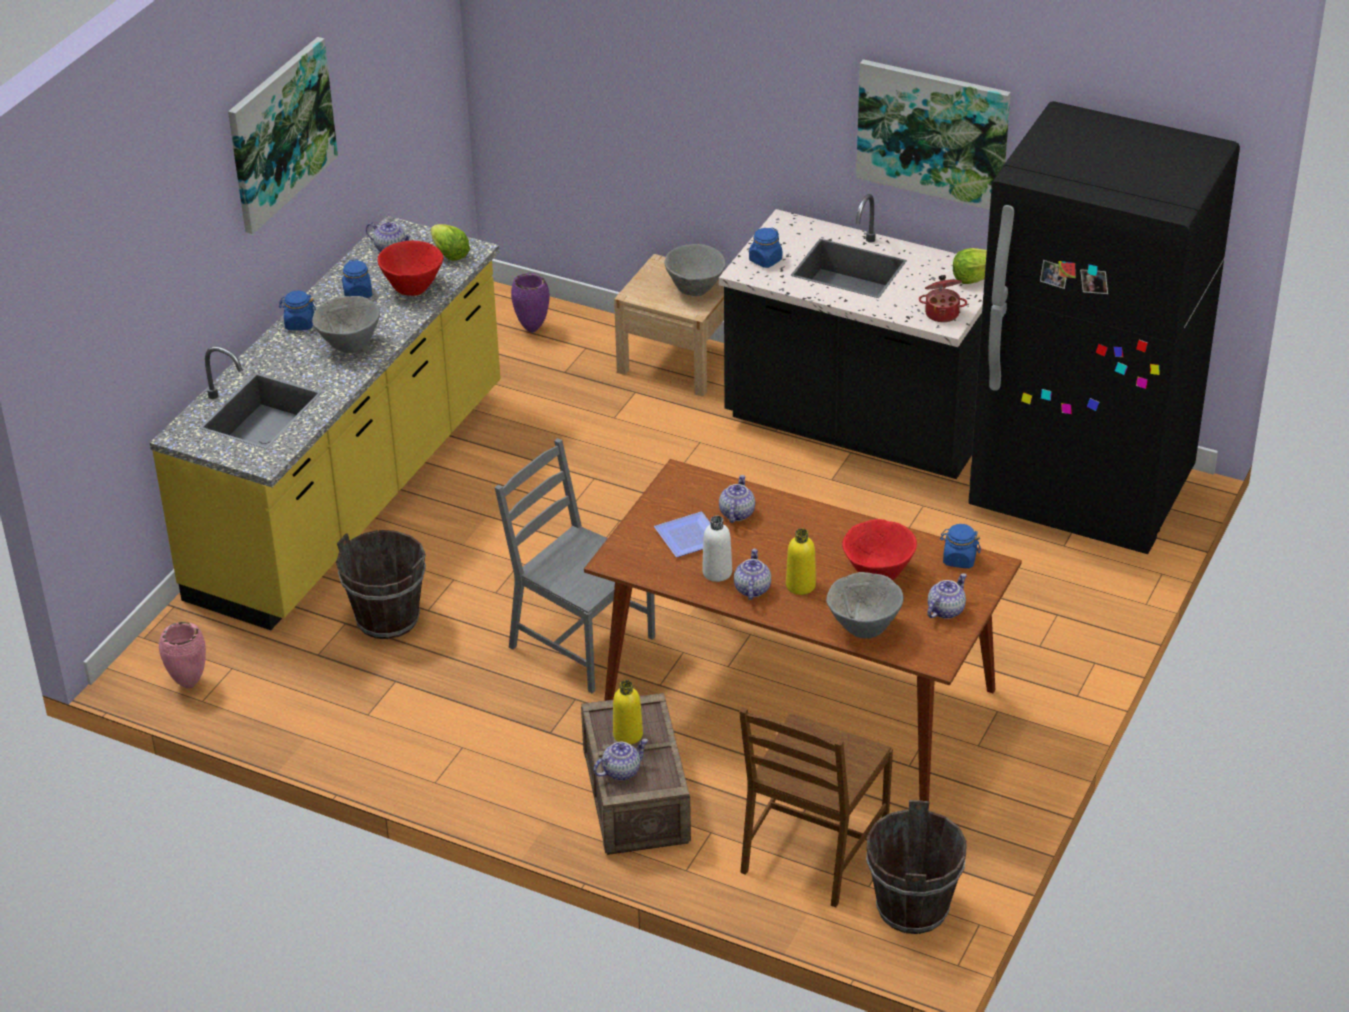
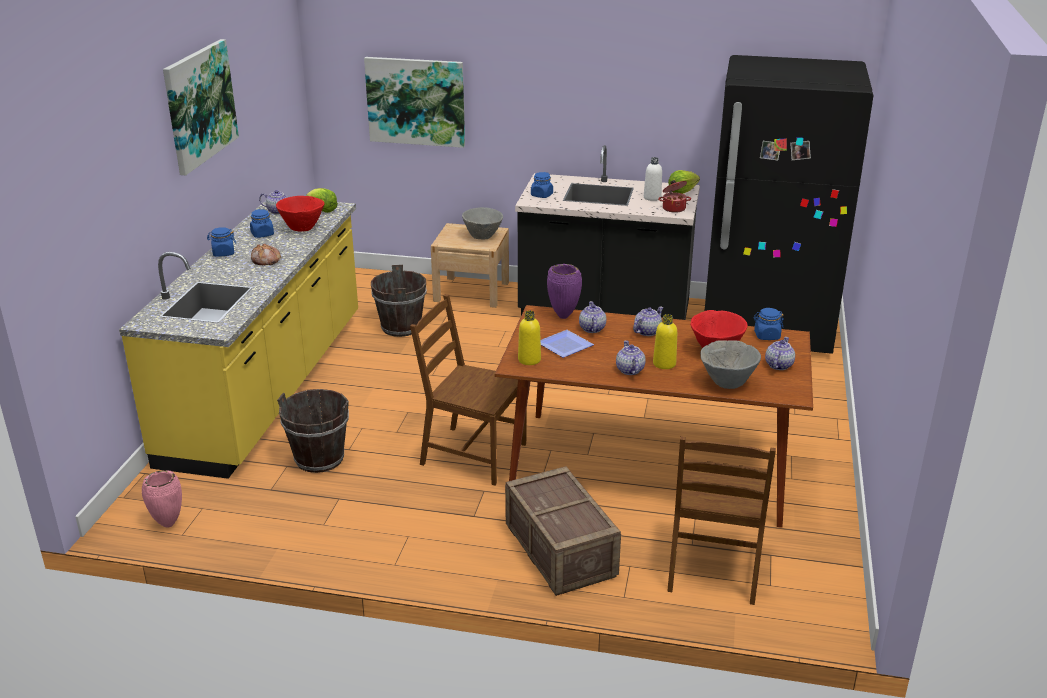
camera: 15 degrees left, 10 degrees down
(349, 345) = (265, 261): grey bowl -> bread
(533, 329) = (367, 286): purple vase -> purple vase (564, 316)
(579, 643) = (472, 454): grey chair -> brown chair
(621, 771) = (558, 523): teapot -> teapot (647, 331)
(628, 735) = (552, 497): yellow bottle -> yellow bottle (529, 360)
(717, 572) = (598, 363): white bottle -> white bottle (652, 198)
(912, 908) = (812, 595): brown bucket -> brown bucket (401, 327)
(933, 133) = (645, 97): picture -> picture (416, 101)

